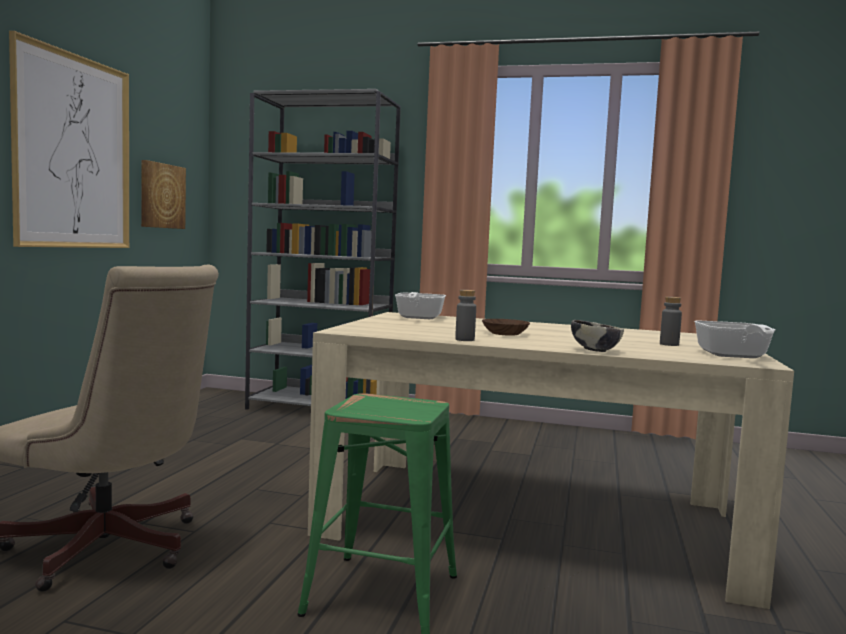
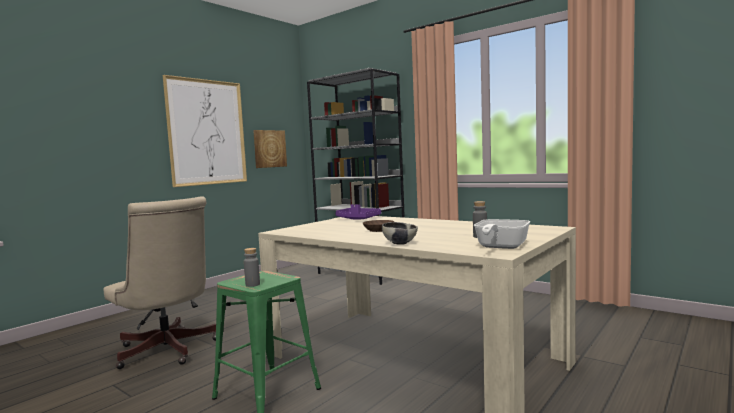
camera: 25 degrees right, 0 degrees up
(417, 318) = (357, 219): frying pan -> purple tray
(464, 340) = (334, 236): grey bottle -> grey bottle (252, 285)

